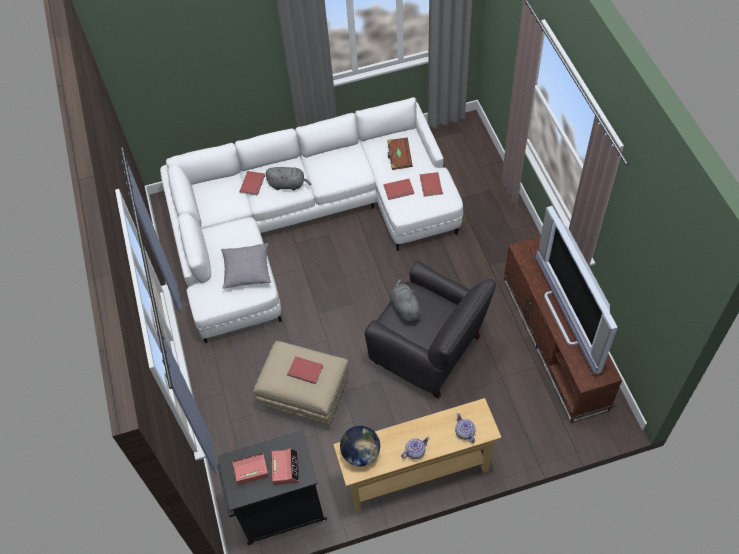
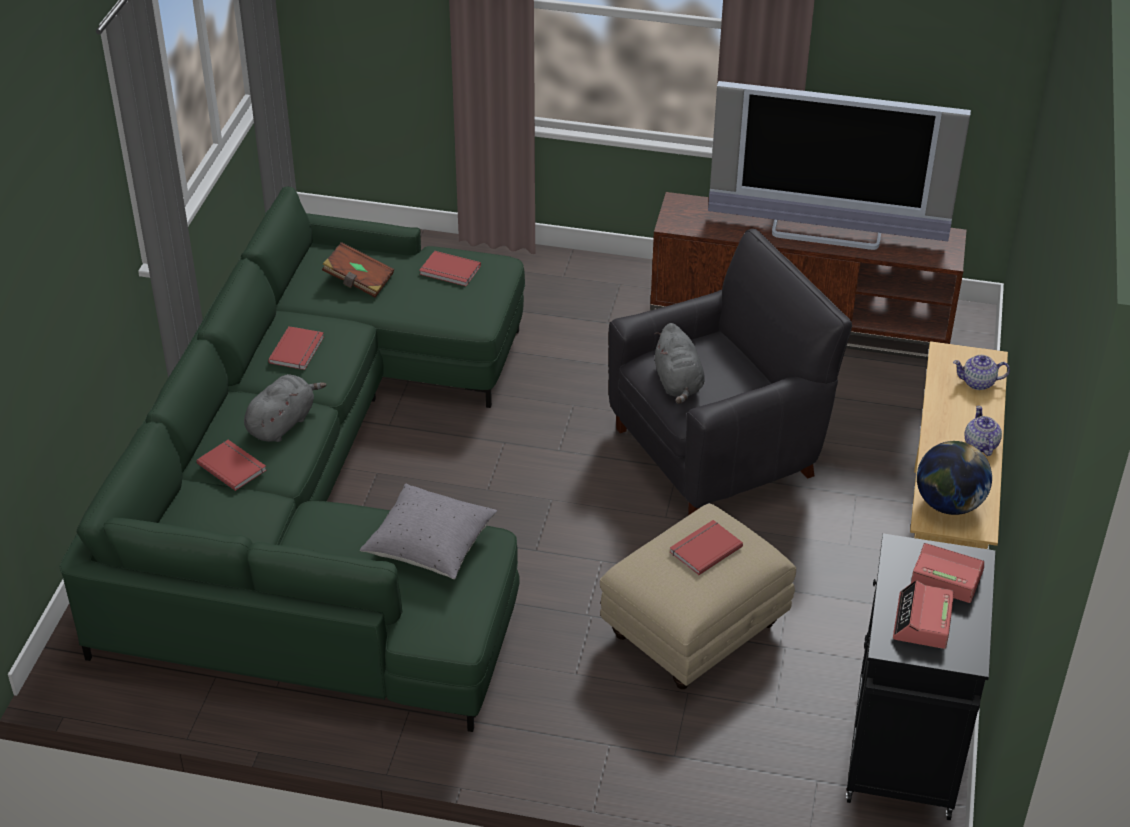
camera: 65 degrees left, 15 degrees down
(305, 222) = (321, 492): white sofa -> green sofa
(399, 190) = (427, 306): red book -> red book (298, 350)
(405, 308) = (678, 383): grey plush toy -> grey plush toy turned 105 degrees counterclockwise

